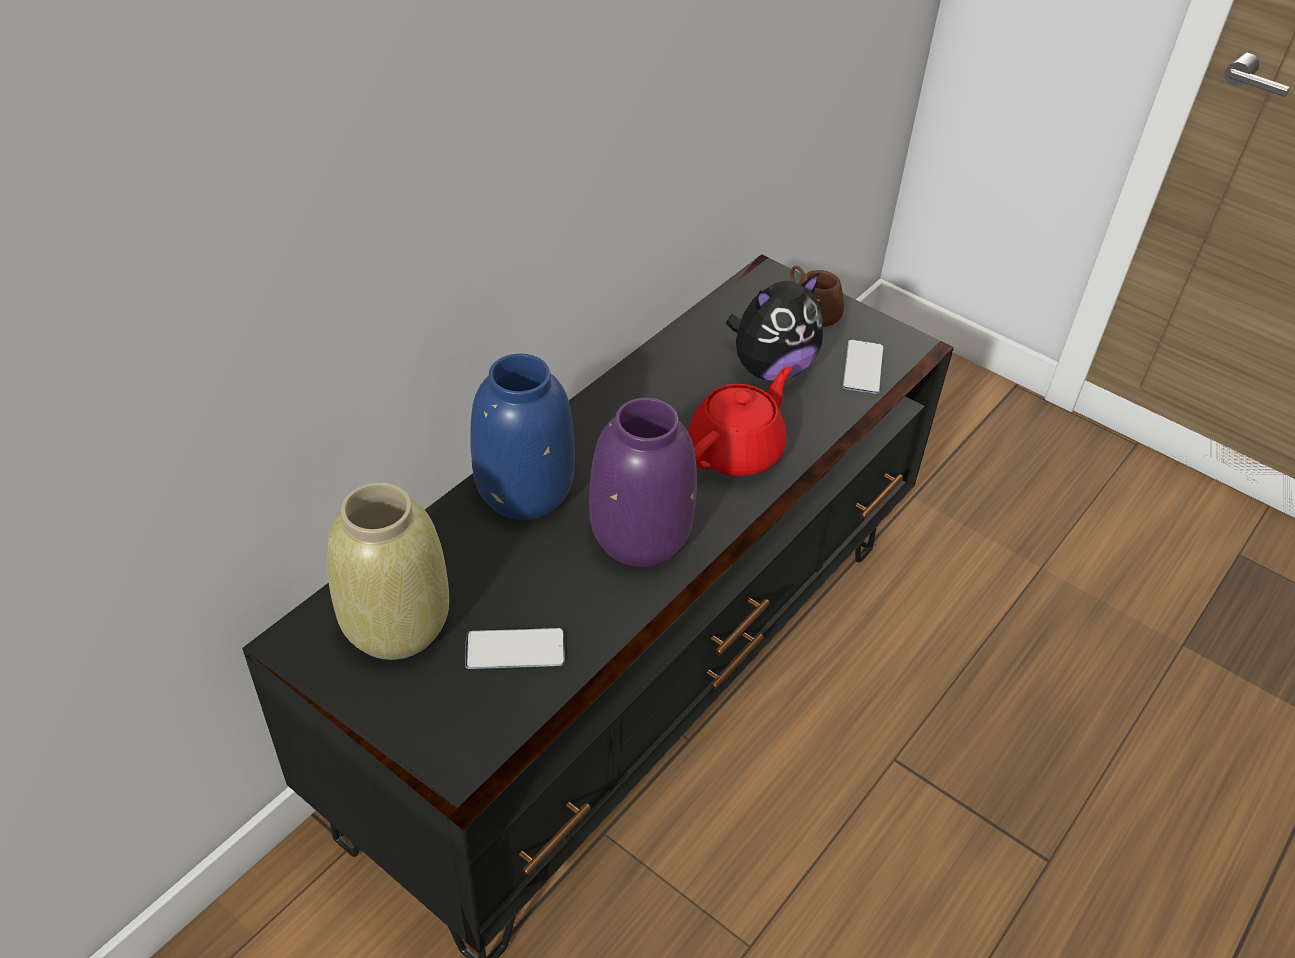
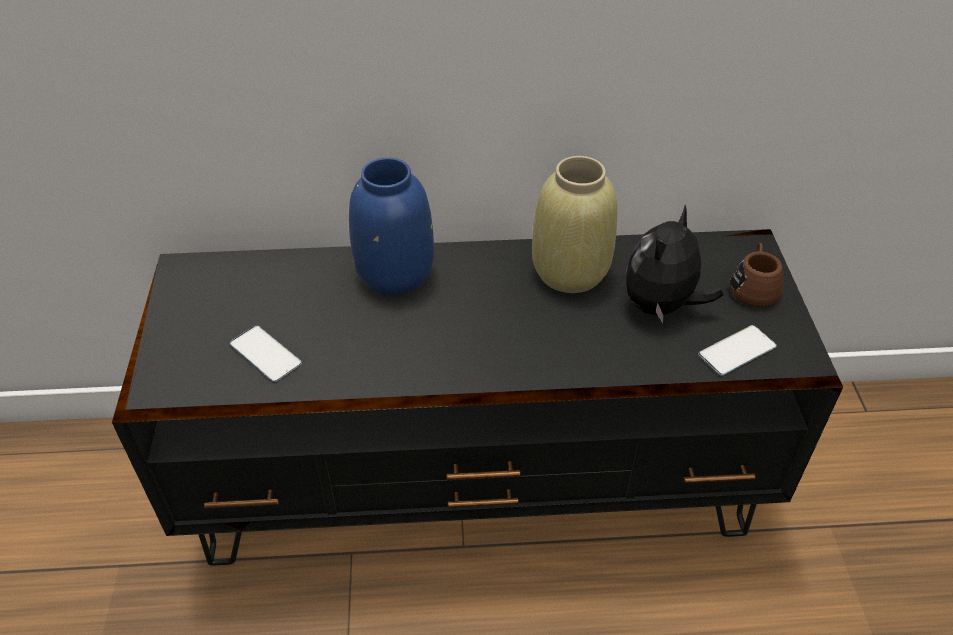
camera: 50 degrees right, 0 degrees up
(396, 626) = (232, 296): beige vase -> beige vase (569, 272)
(641, 537) = (420, 347): purple vase -> none
(737, 451) = (557, 341): red teapot -> none
(771, 368) = (661, 306): plush toy -> plush toy turned 105 degrees clockwise

